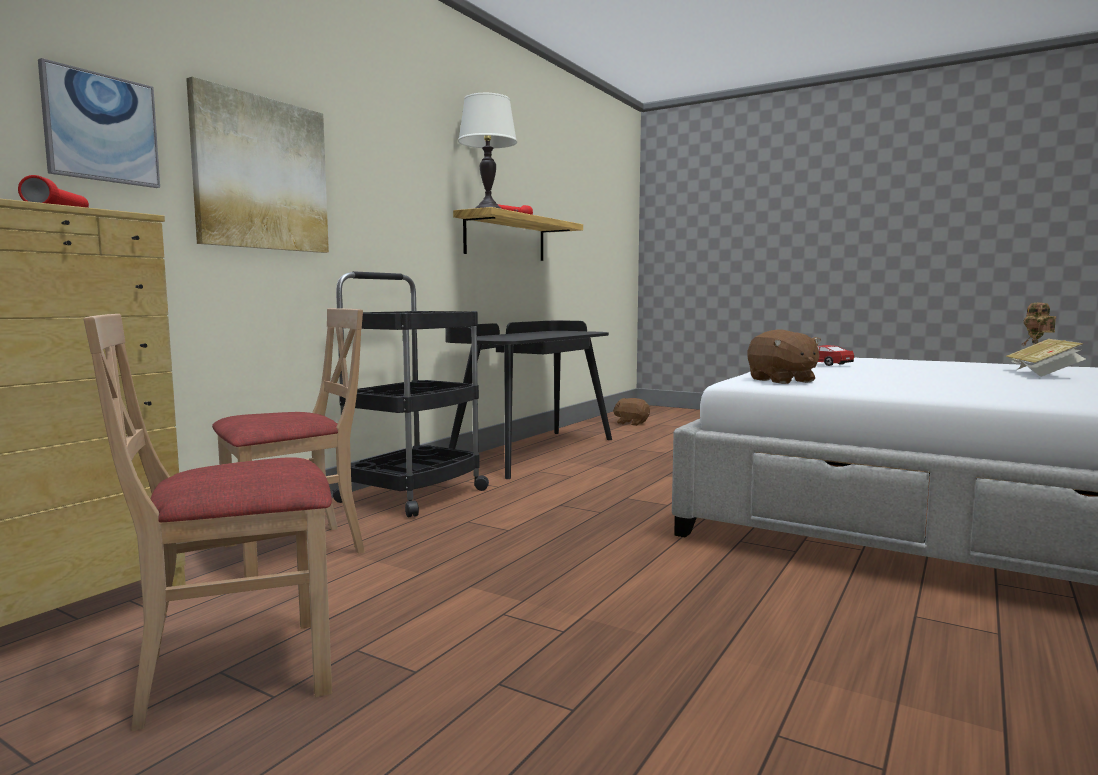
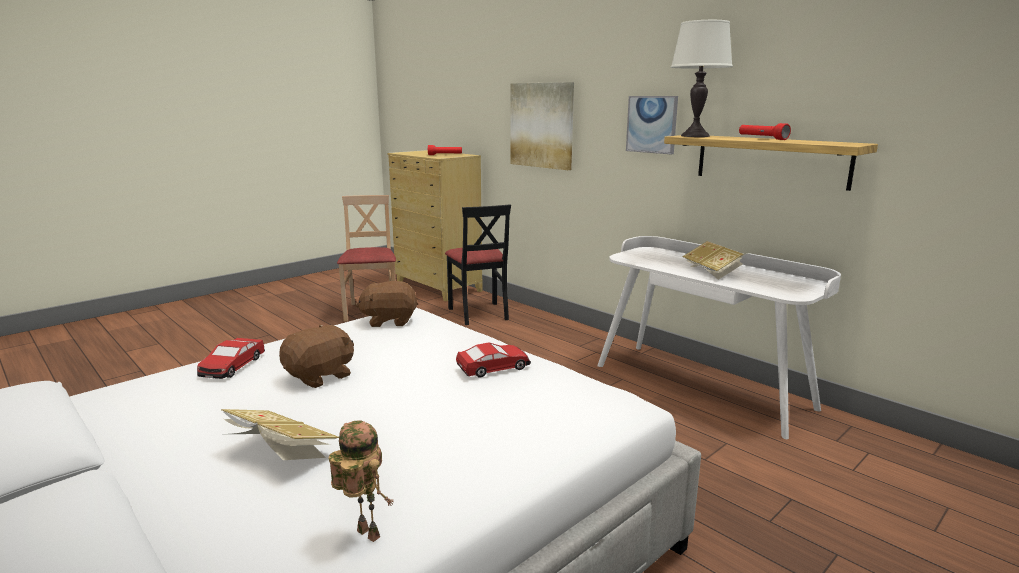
camera: 105 degrees right, 10 degrees up
(101, 128) = (487, 115): picture -> picture (652, 124)
(294, 550) = (479, 313): beige chair -> black chair
(414, 495) = (562, 336): black cart -> none
(534, 452) = (701, 385): black desk -> white desk
(544, 334) = (711, 272): none -> book
(631, 423) = (940, 481): brown plush toy -> brown plush toy (320, 376)
(1012, 393) = (232, 366): none -> toy car

